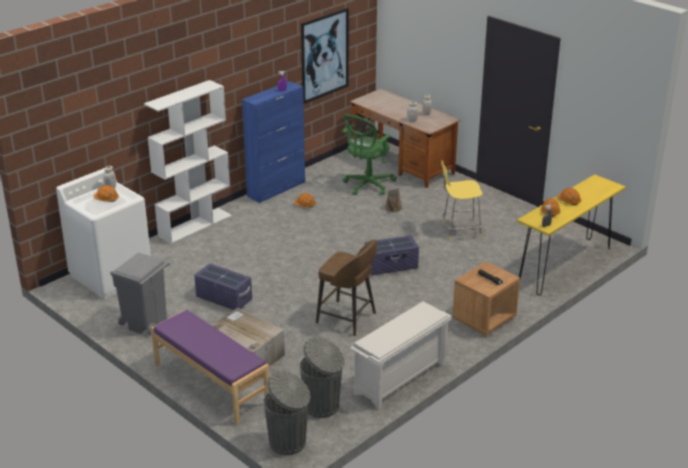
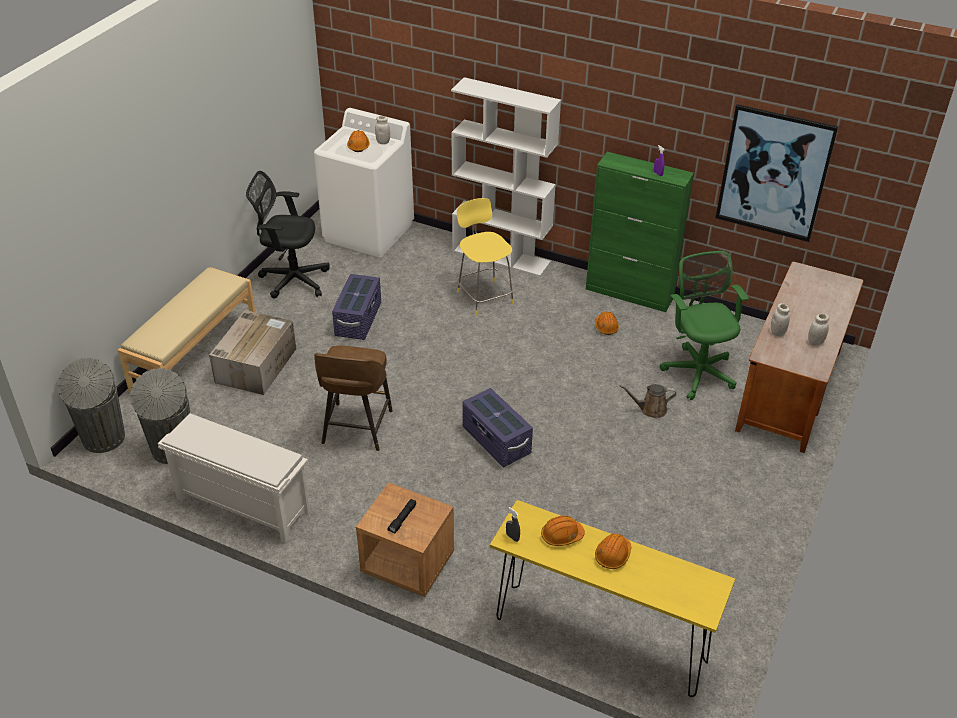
camera: 70 degrees right, 10 degrees up
(145, 322) = (291, 279): grey trash can -> black office chair
(210, 384) = (194, 355): purple bench -> beige bench
(276, 189) = (630, 293): blue cabinet -> green cabinet
(367, 185) = (698, 370): green office chair -> green office chair turned 60 degrees clockwise
(459, 230) = (634, 492): yellow stool -> yellow stool (484, 296)

